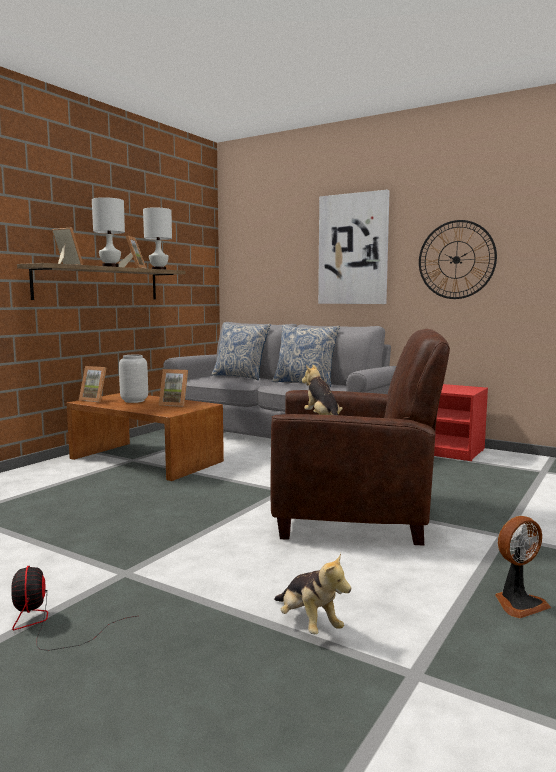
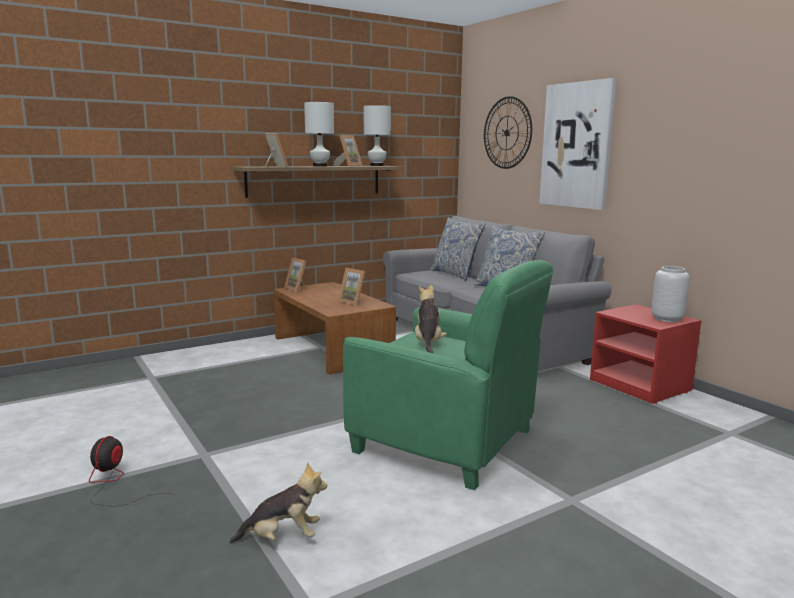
camera: 25 degrees right, 5 degrees up
(135, 401) = (327, 293): grey vase -> grey vase (668, 319)
(308, 624) = (282, 538): plush toy -> plush toy turned 90 degrees counterclockwise
(353, 514) = (446, 441): brown armchair -> green armchair
(456, 260) = (681, 163): wall clock -> wall clock (507, 133)
(518, 603) = (489, 575): fan -> none

